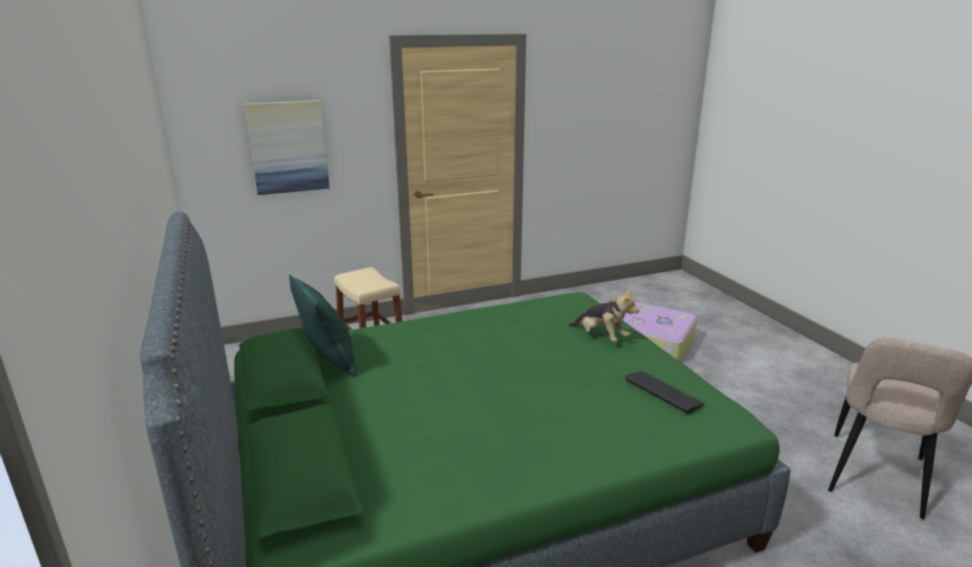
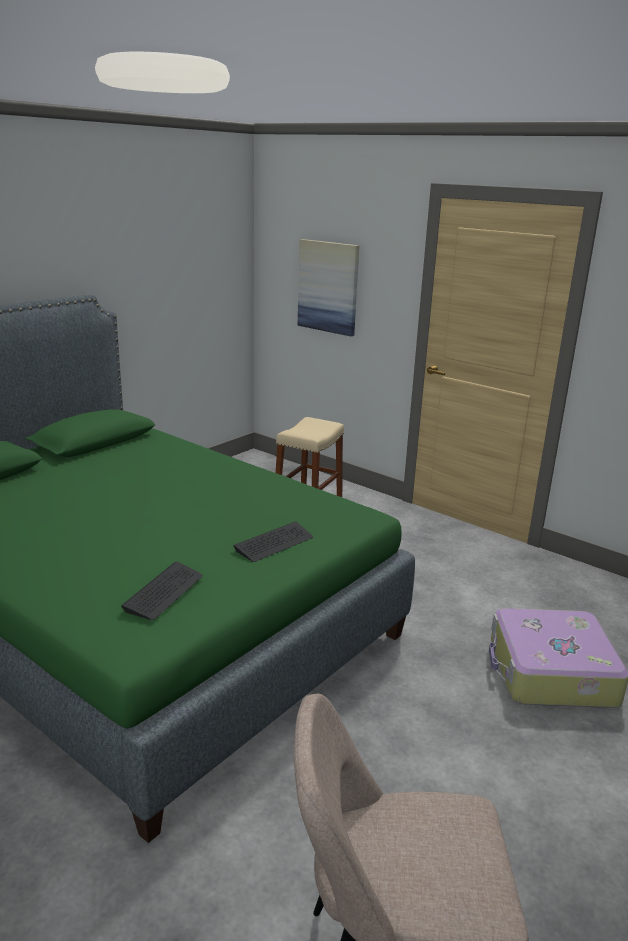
camera: 60 degrees right, 0 degrees up
(329, 361) = (128, 447): green pillow -> none
(601, 337) = (274, 543): plush toy -> keyboard

